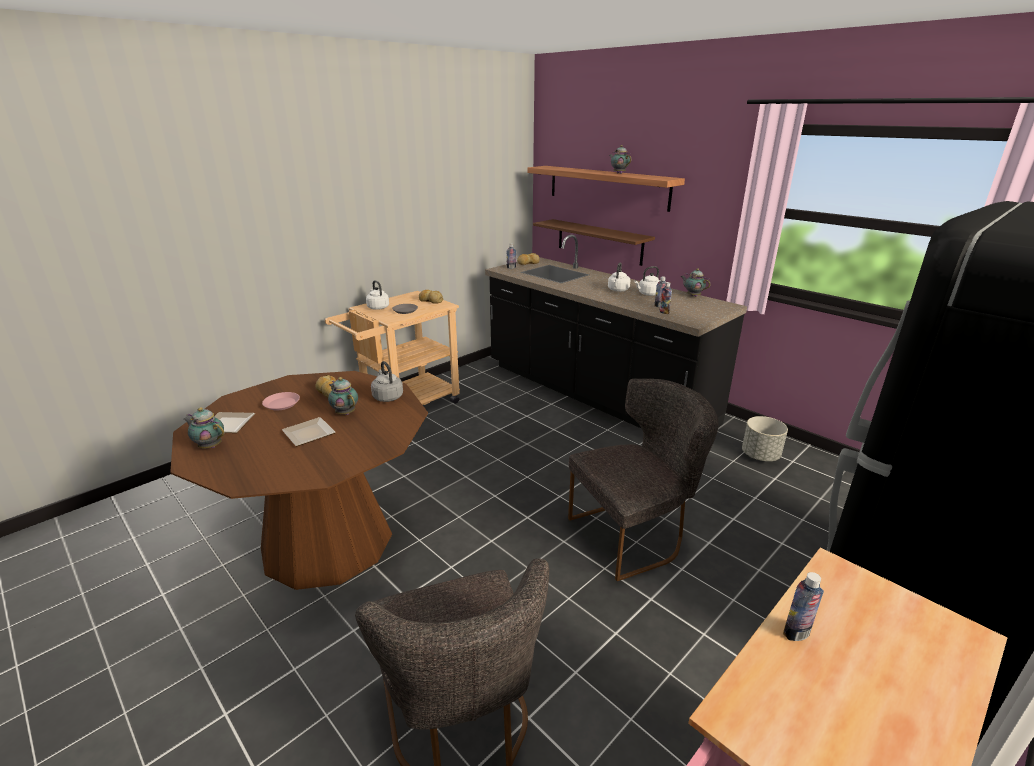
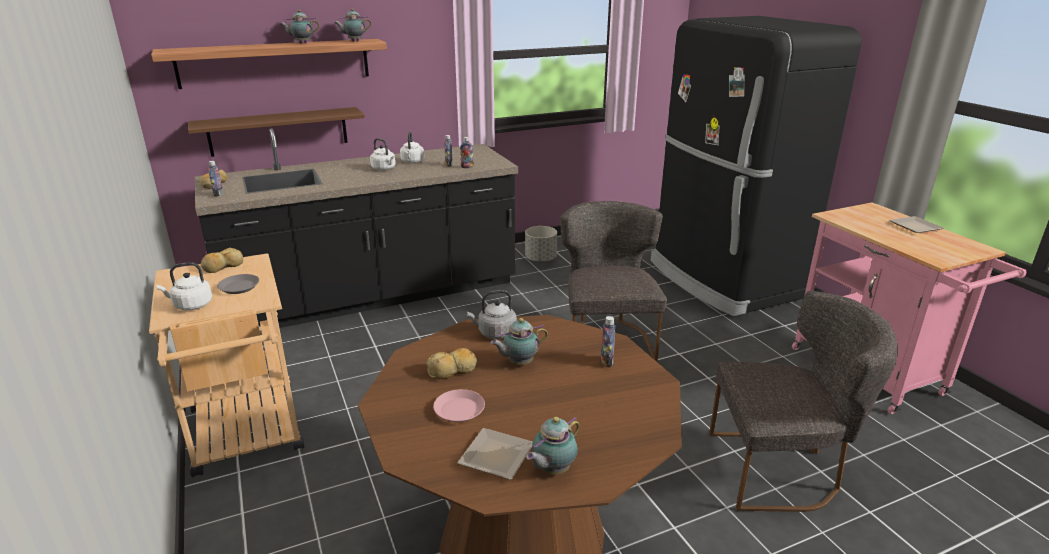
camera: 70 degrees left, 0 degrees up
(307, 434) = (558, 391): plate -> plate (915, 227)
(692, 296) = (437, 151): teapot -> teapot (354, 41)
(796, 633) = (880, 235): bottle -> bottle (606, 362)

